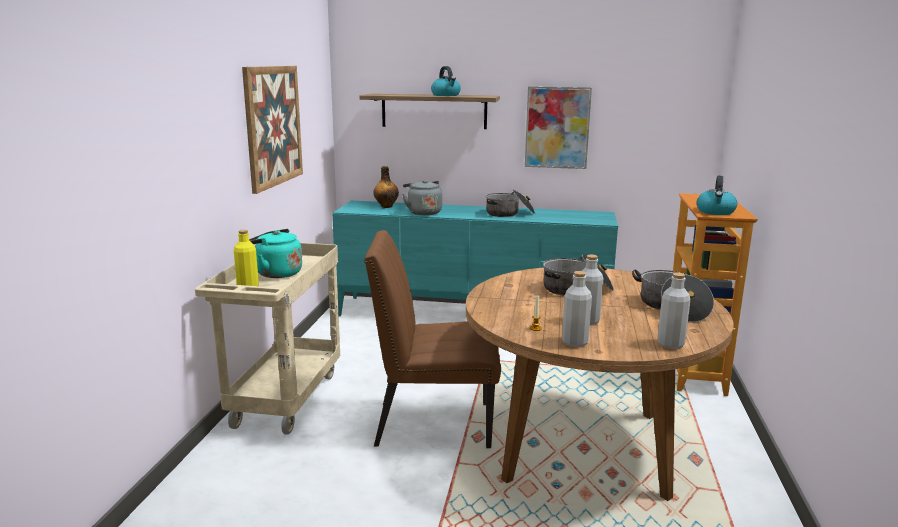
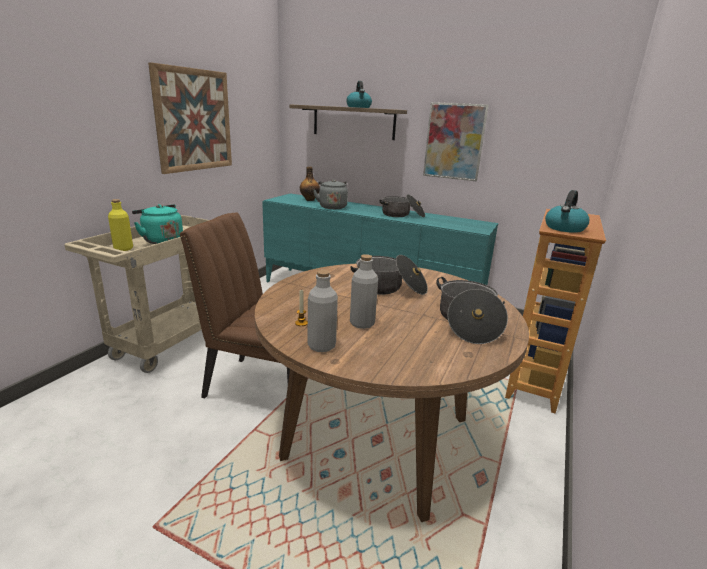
camera: 15 degrees right, 5 degrees up
(670, 344) = (423, 367): grey bottle -> none

